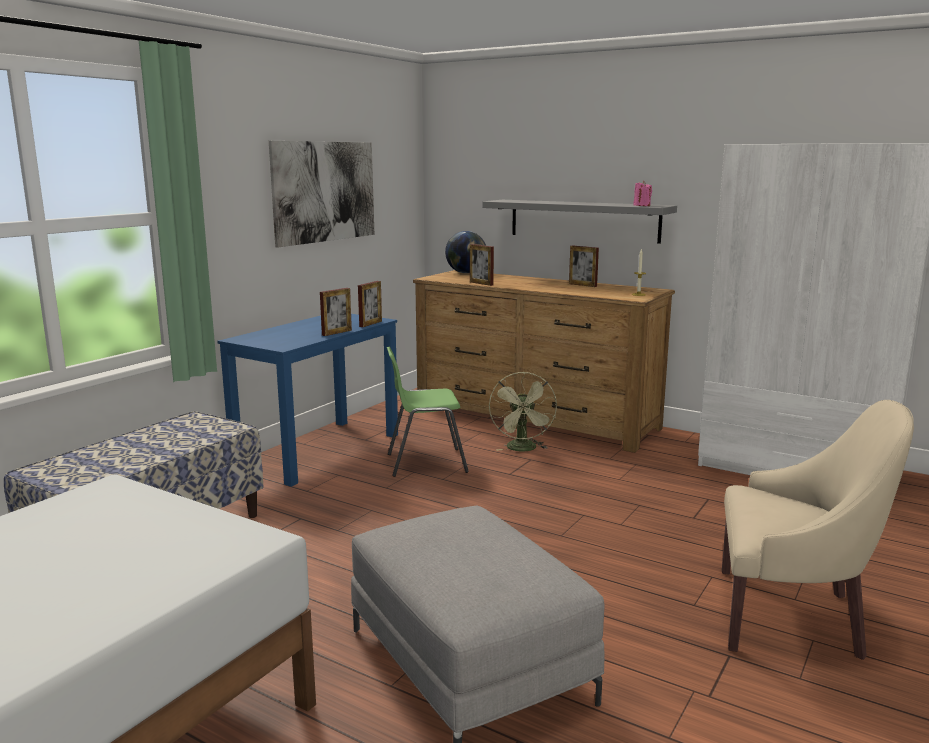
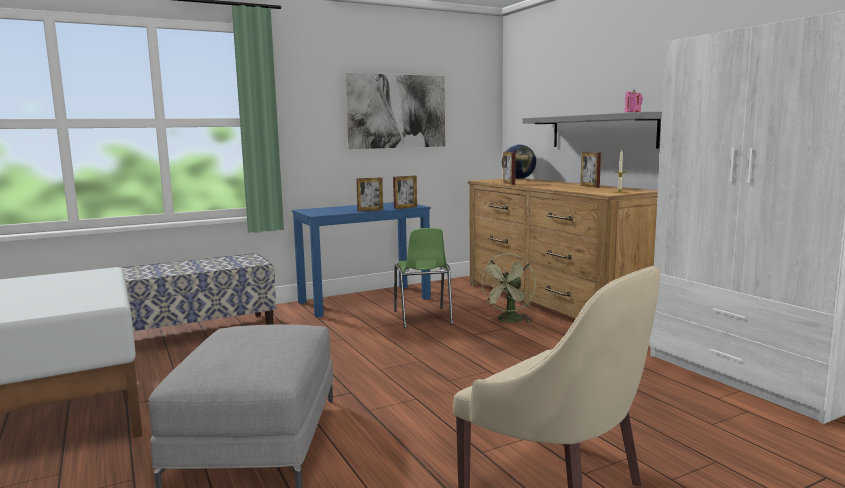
camera: 30 degrees right, 5 degrees down
(425, 463) = (423, 318): green chair -> green chair turned 120 degrees counterclockwise

